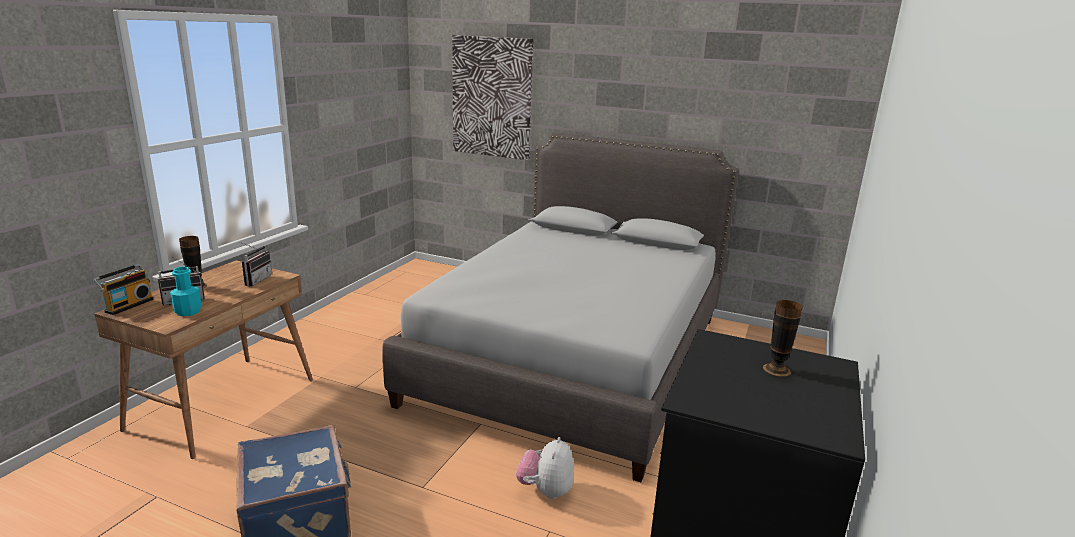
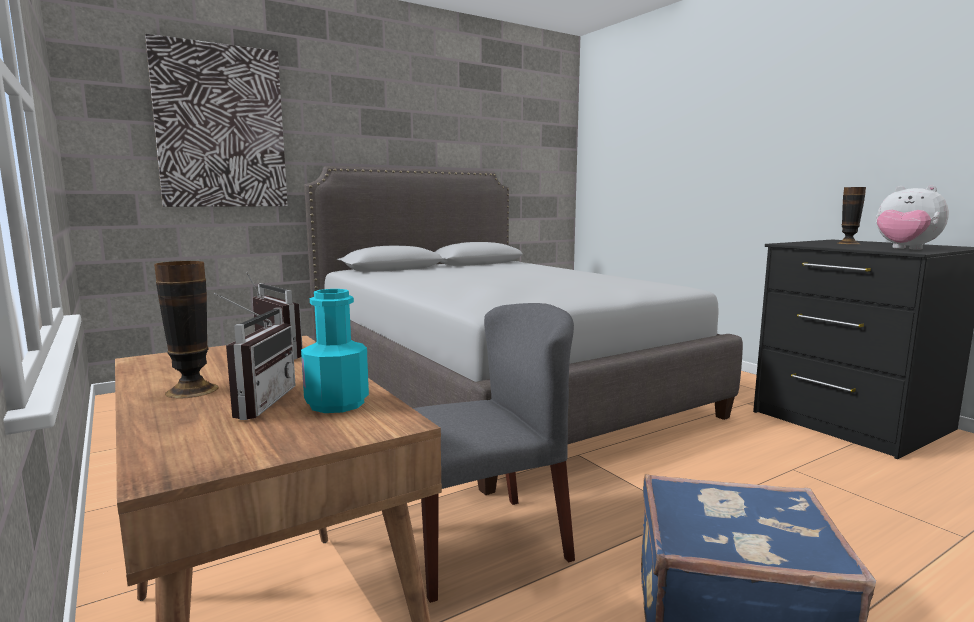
camera: 55 degrees left, 10 degrees down
(128, 305) = (160, 455): radio -> none
(335, 422) = (480, 544): none -> grey chair
(545, 490) = (724, 455): plush toy -> plush toy (904, 249)

